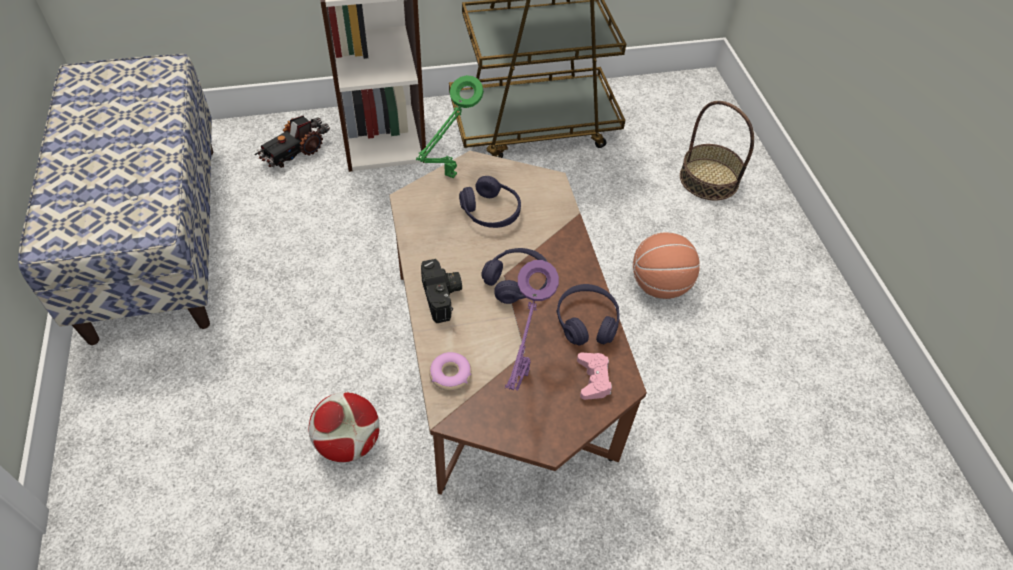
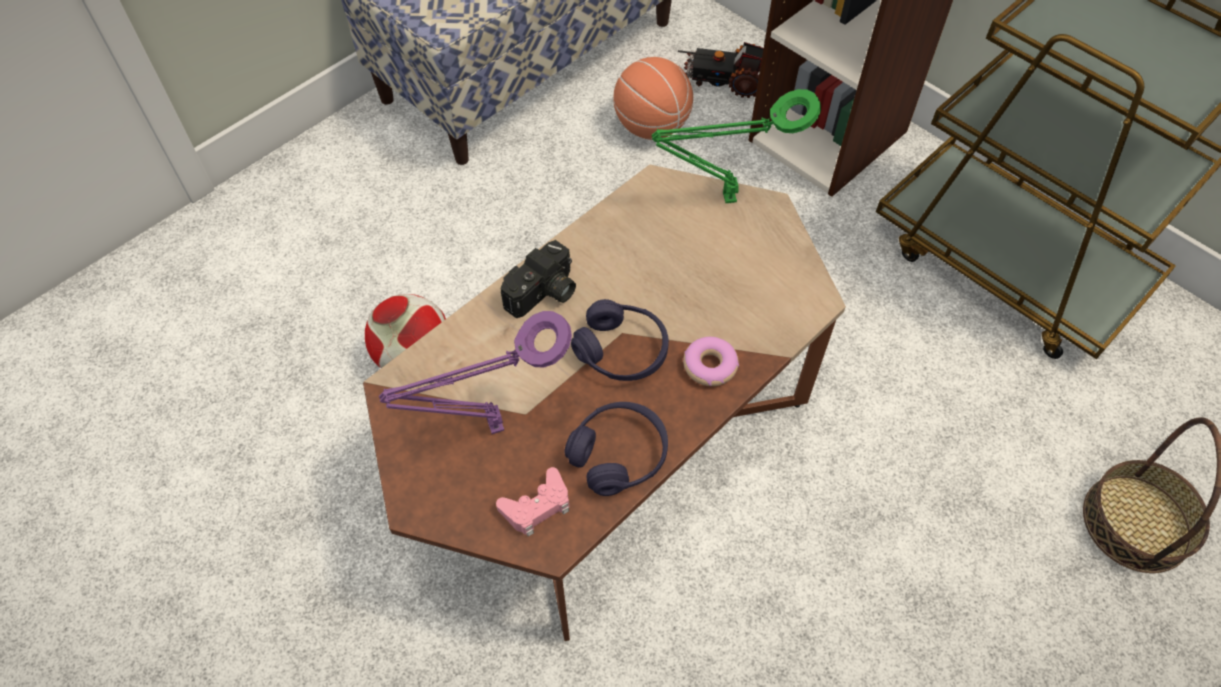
camera: 60 degrees right, 5 degrees up
(450, 375) = (444, 360): donut -> donut (710, 366)
(490, 211) = (707, 267): purple headphones -> none
(659, 285) = (875, 553): basketball -> basketball (651, 126)

